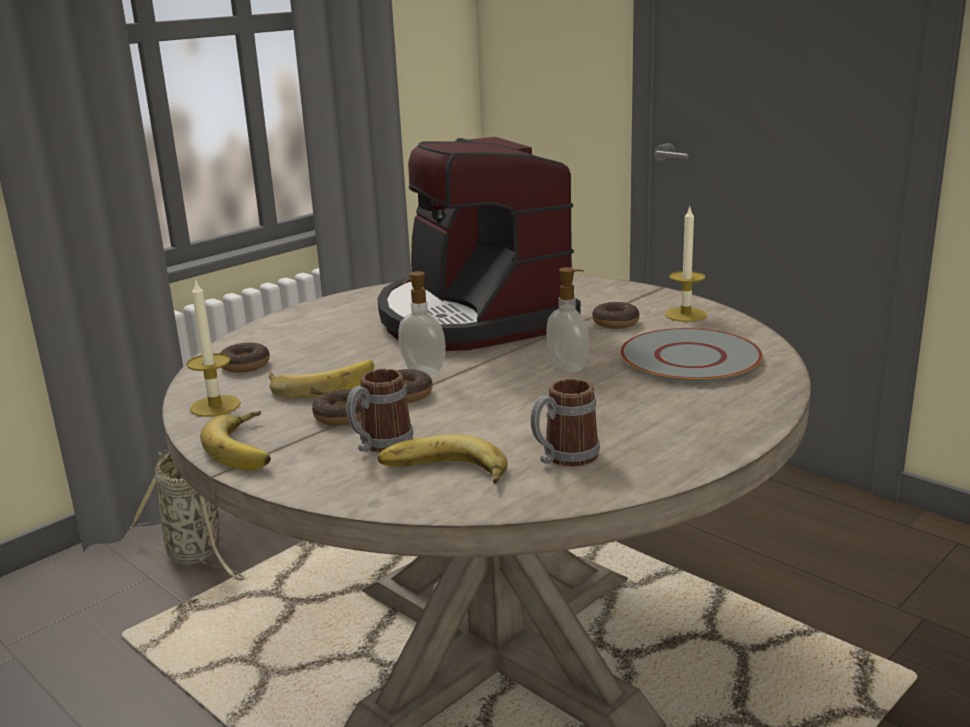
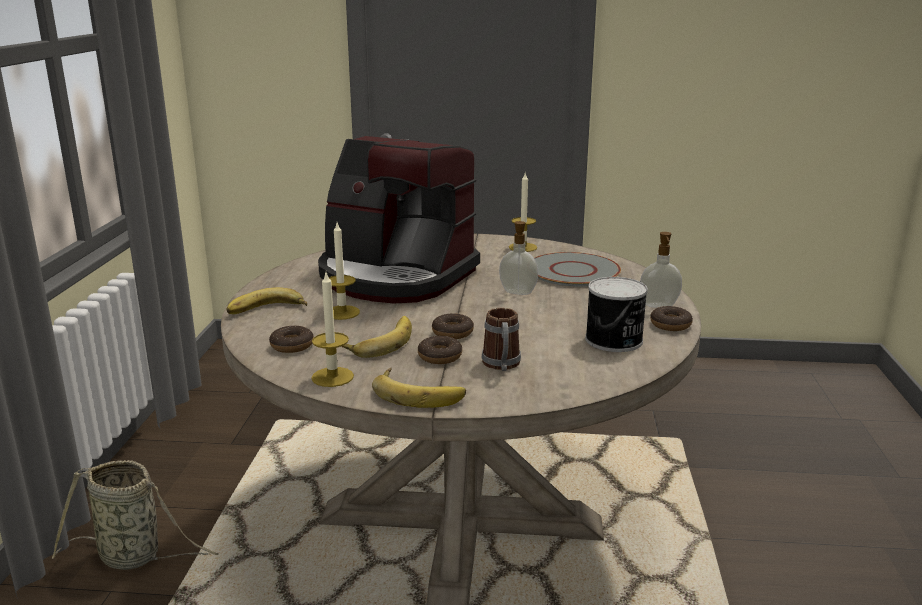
camera: 40 degrees left, 0 degrees up
(348, 344) = (342, 312): none -> candle
(422, 371) = (433, 316): soap dispenser -> soap dispenser (658, 306)
(443, 474) = (570, 368): banana -> banana (268, 310)
(563, 458) = (615, 340): mug -> can
(615, 322) = (492, 260): donut -> donut (670, 325)

